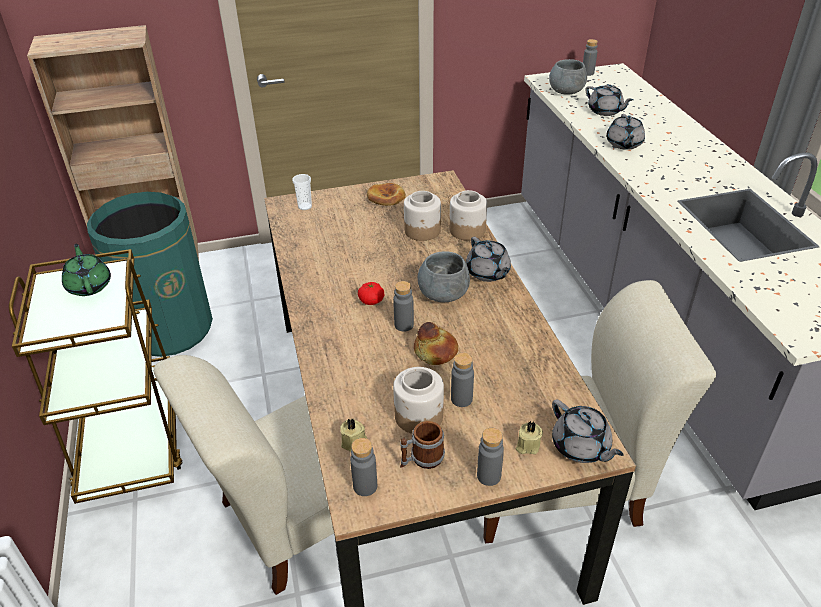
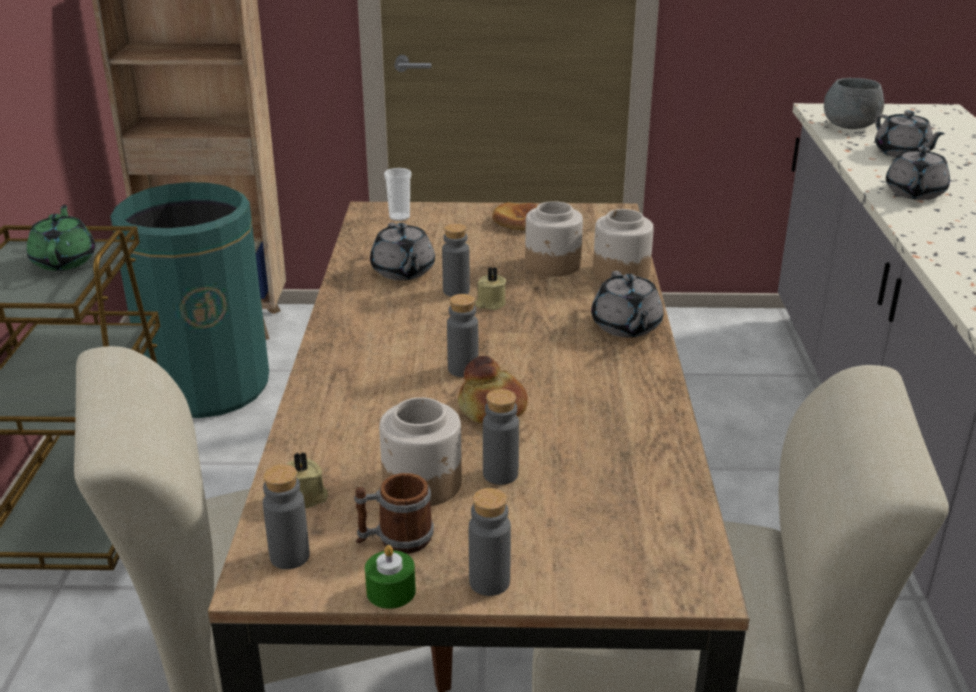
camera: 15 degrees right, 10 degrees down
(371, 301) = (431, 334): tomato -> none
(436, 496) = (391, 591): none -> green candle
(443, 295) = (543, 343): grey bowl -> none
(527, 445) = (574, 554): beige candle -> beige candle (490, 304)
(581, 447) = (664, 573): grey teapot -> grey teapot (403, 272)
(587, 73) = (895, 109): grey bottle -> grey bottle (456, 291)

